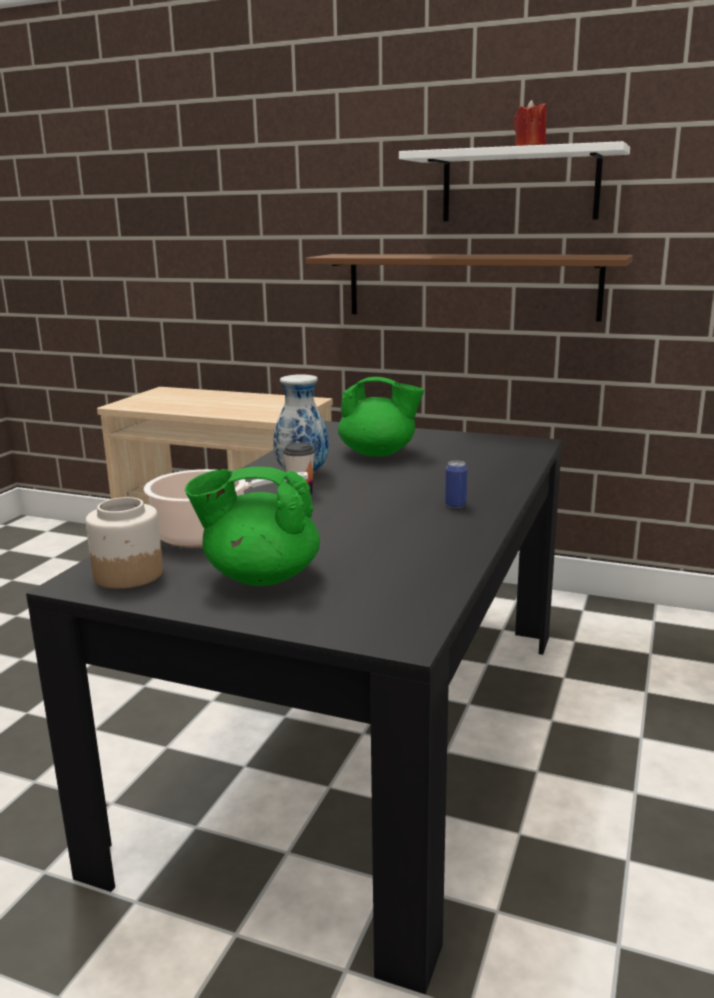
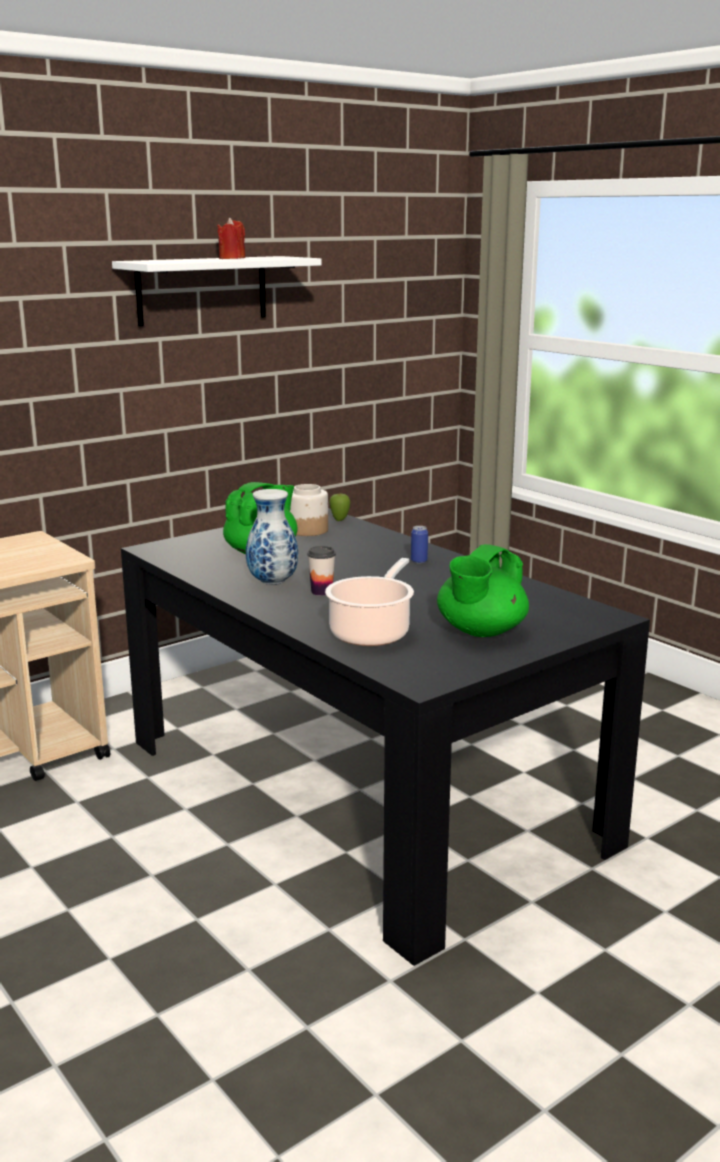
camera: 60 degrees left, 0 degrees up
(127, 574) = (425, 667): jar -> jar (307, 530)
(471, 286) = (168, 387): brown shelf -> none
(528, 452) = (340, 520): none -> apple

